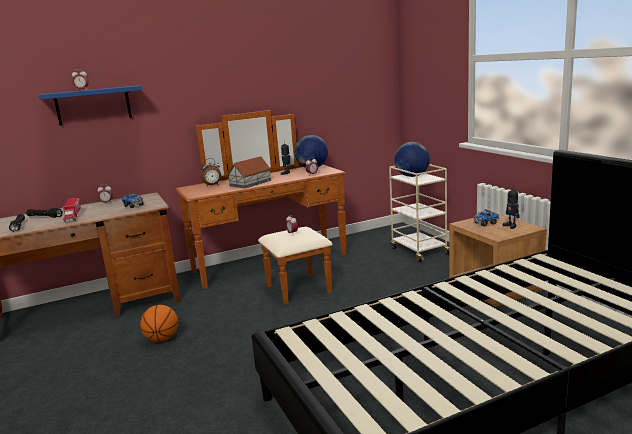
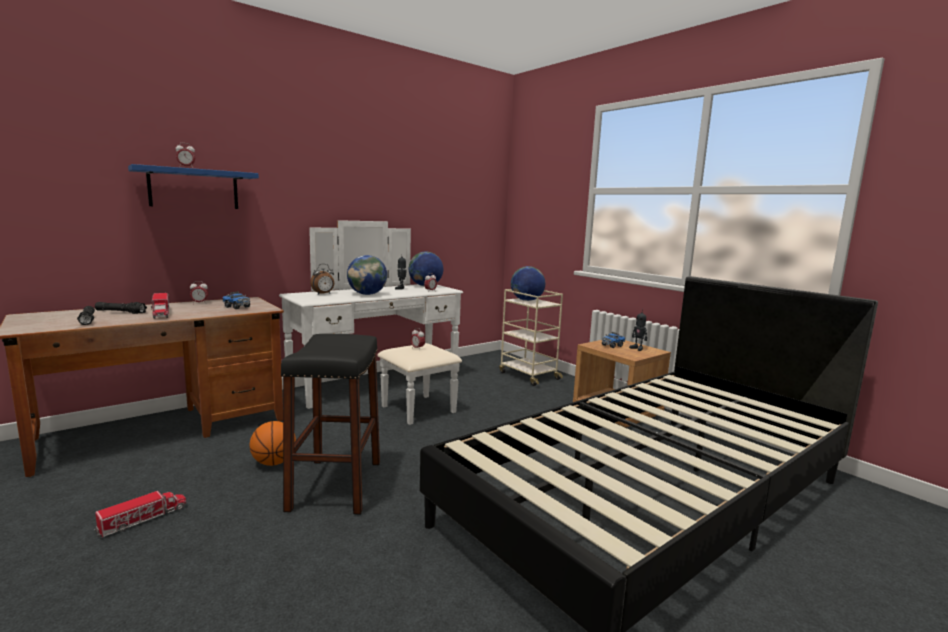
camera: 15 degrees left, 5 degrees down
(57, 383) = (143, 519): none -> toy truck
(204, 360) = (336, 485): none -> black stool
(251, 183) = (367, 294): toy house -> globe
(276, 268) = (386, 389): brown dresser -> white dresser

